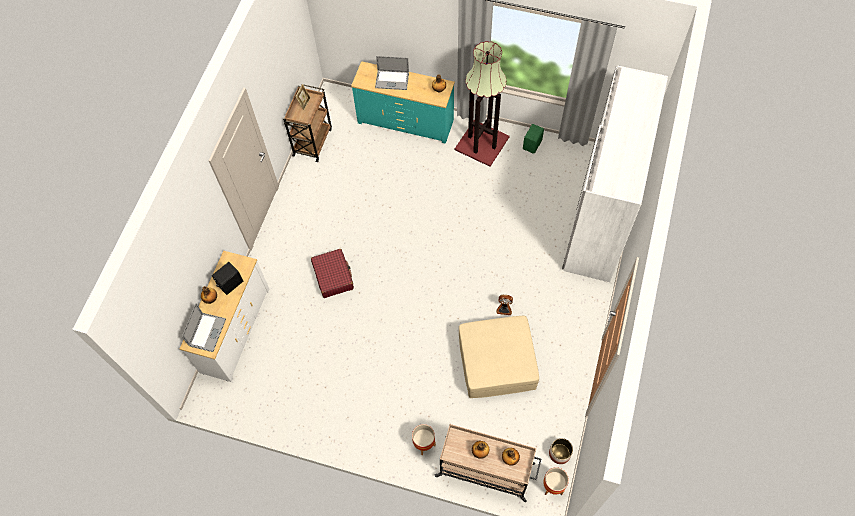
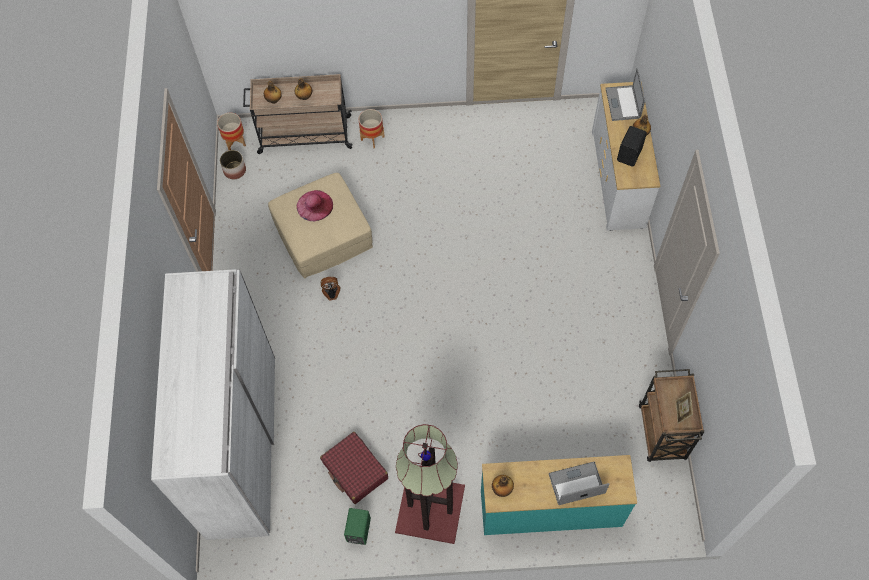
camera: 160 degrees right, 0 degrees up
(333, 276) = (542, 267): red suitcase -> red suitcase (355, 471)
(499, 357) = (314, 205): none -> pink hat

